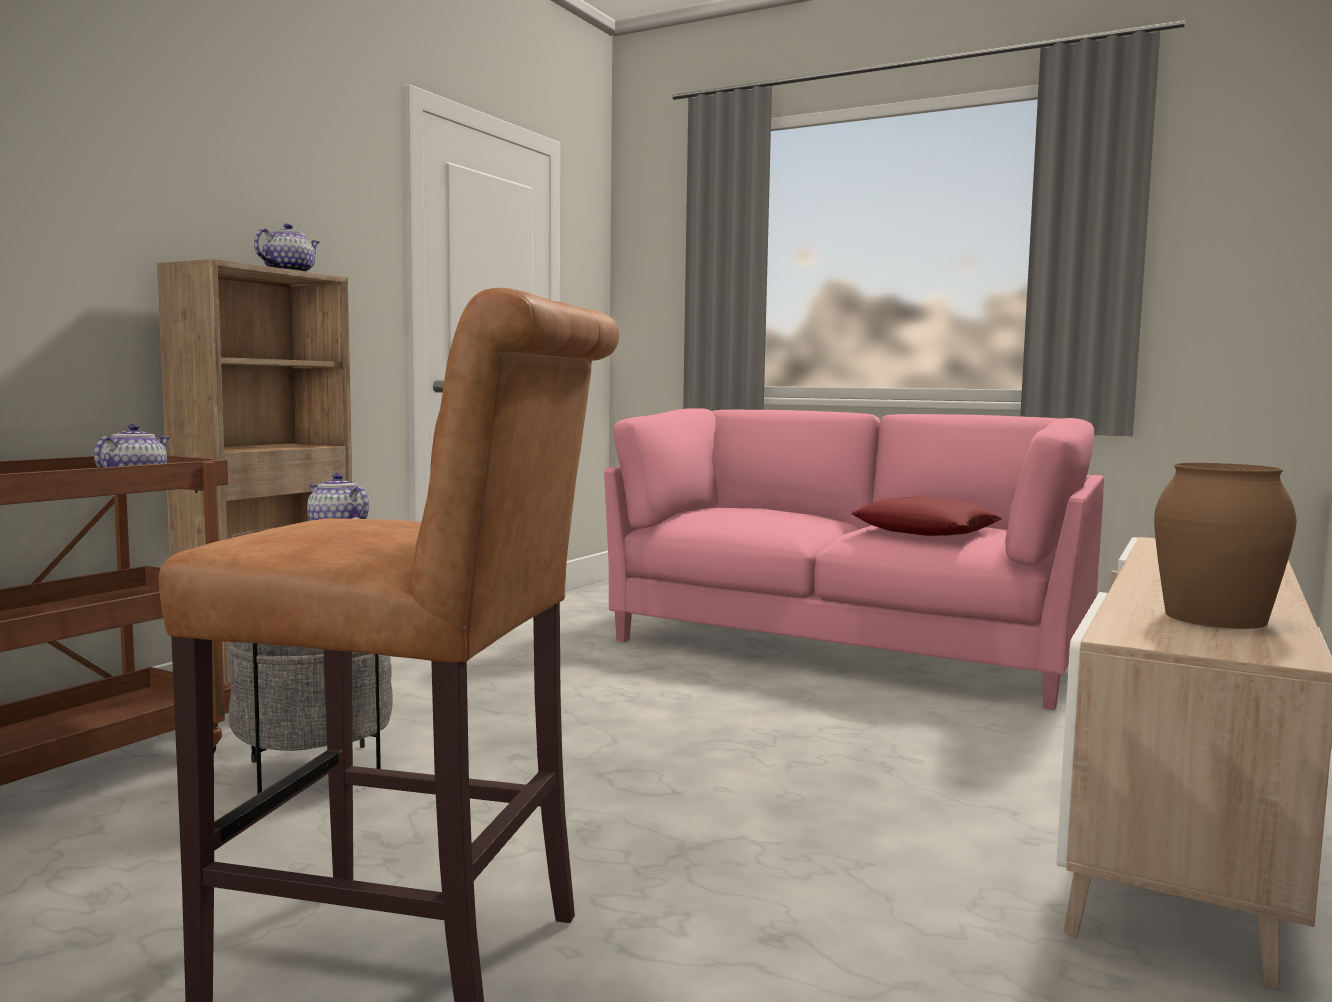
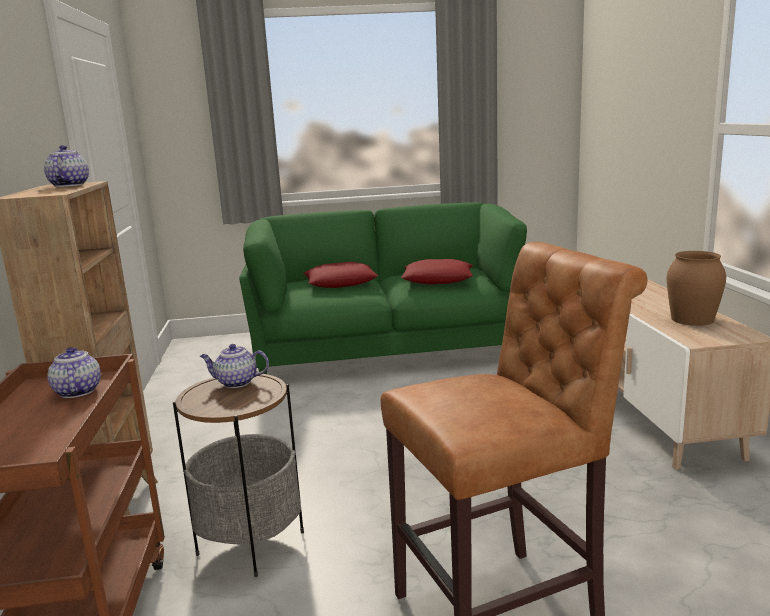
camera: 35 degrees left, 10 degrees up
(780, 514) = (341, 282): none -> red pillow
(849, 645) = (387, 349): pink sofa -> green sofa

